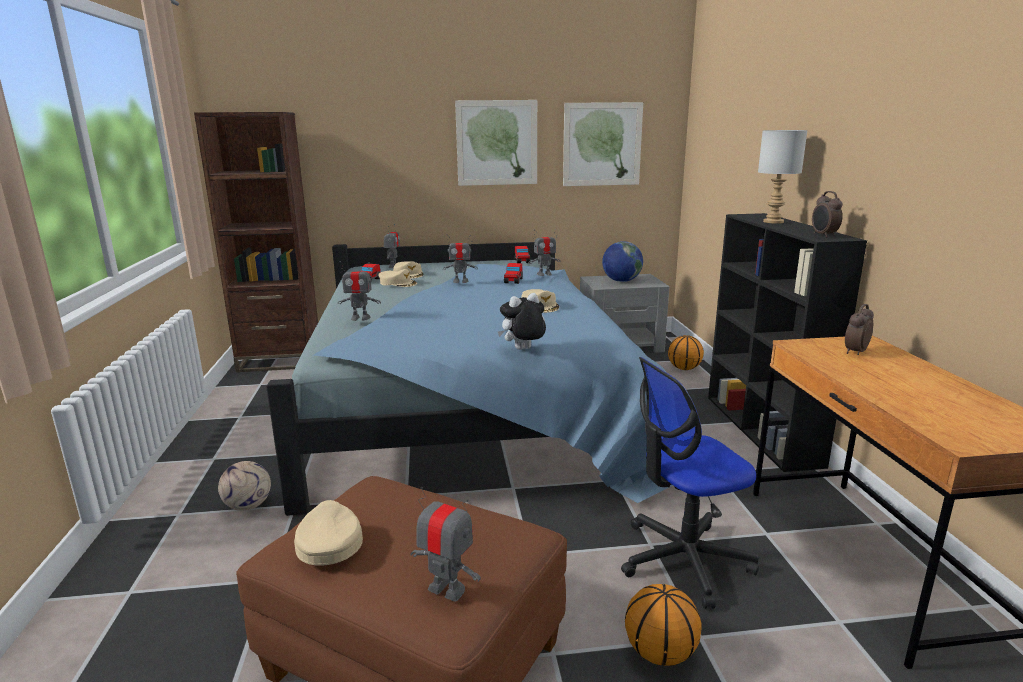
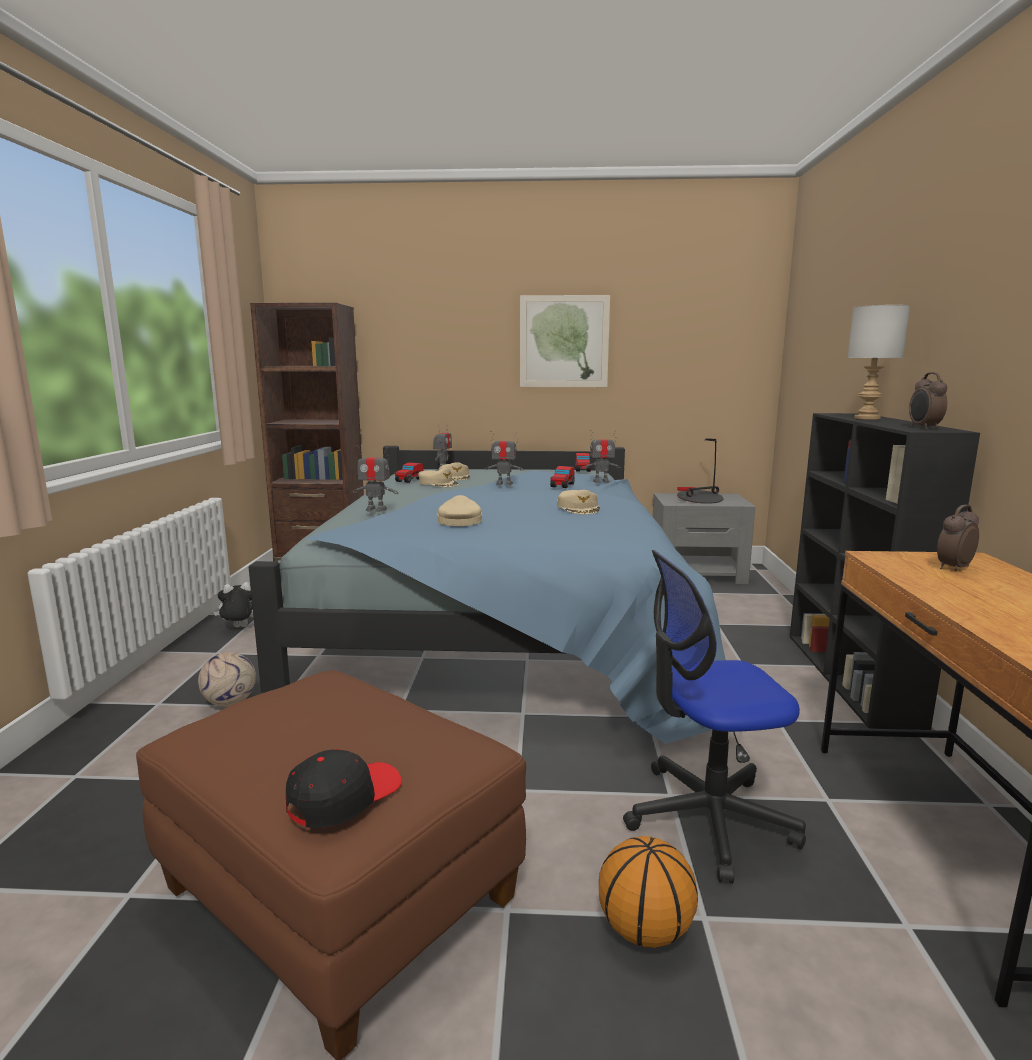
camera: 10 degrees right, 5 degrees down
(329, 541) = (239, 729): beige cap -> beige cap (459, 520)
(447, 590) = (344, 797): toy robot -> black cap
(523, 350) = (535, 546): plush toy -> plush toy (239, 627)
(602, 144) = (683, 345): picture -> none
(621, 281) = (699, 499): globe -> table lamp
(684, 368) = (768, 603): basketball -> none

